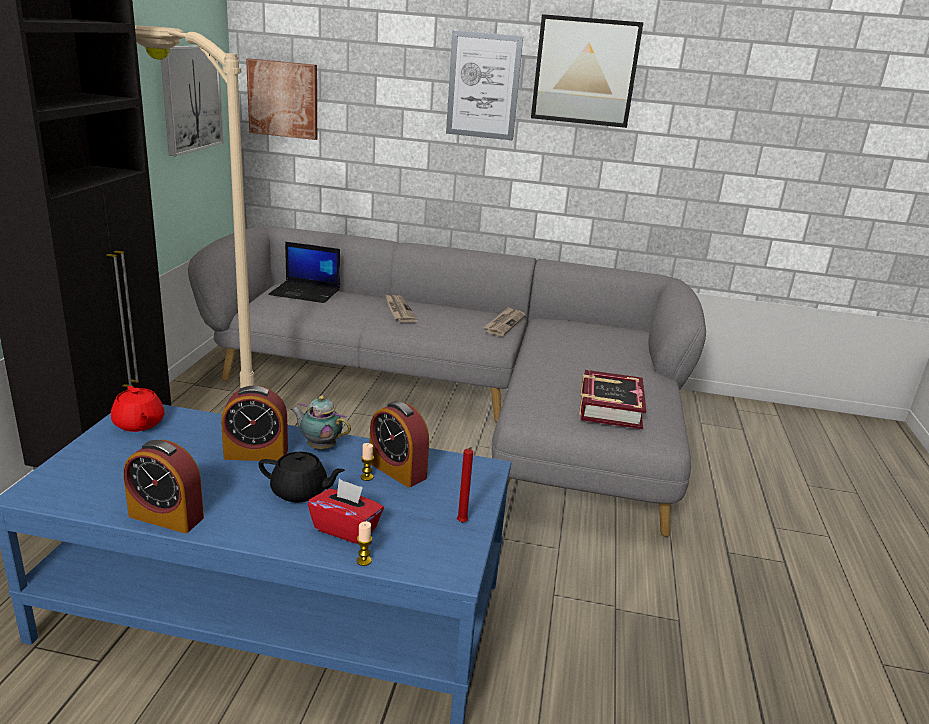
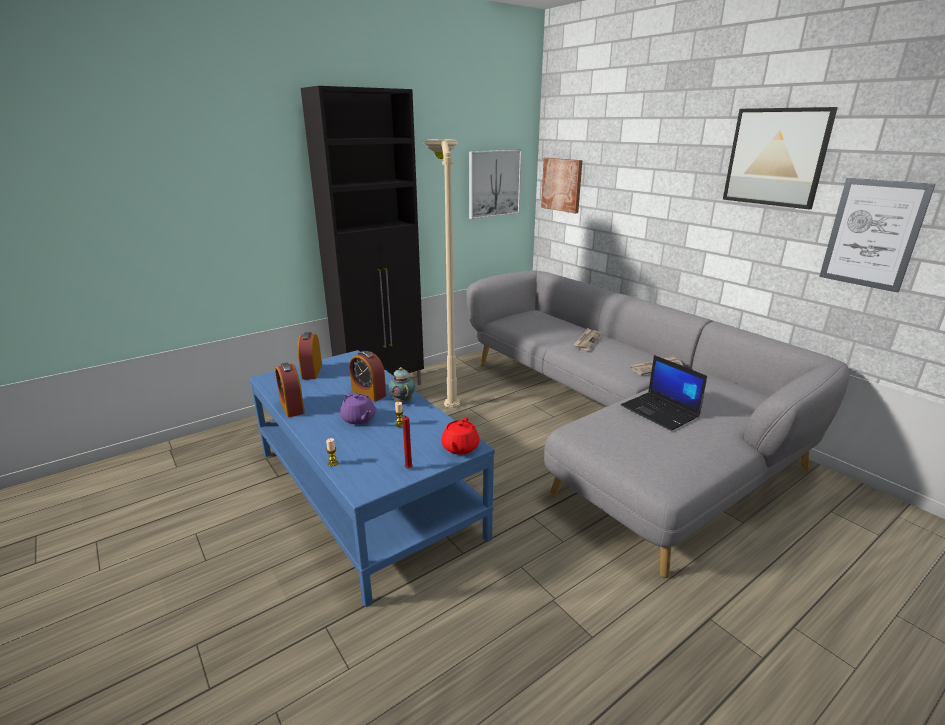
camera: 45 degrees right, 0 degrees up
(139, 424) = (343, 362): red teapot -> red teapot (460, 448)
(300, 492) = (358, 419): black teapot -> purple teapot
(306, 292) = (541, 318): laptop -> laptop (660, 411)
(346, 528) = (350, 445): red tissue box -> none
(397, 470) = (420, 427): alarm clock -> alarm clock (312, 372)
(483, 86) = (689, 172): picture -> picture (872, 234)
(609, 407) = (646, 446): book -> none

